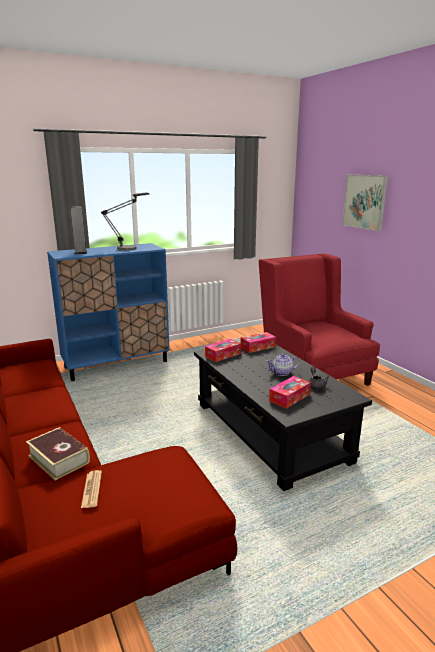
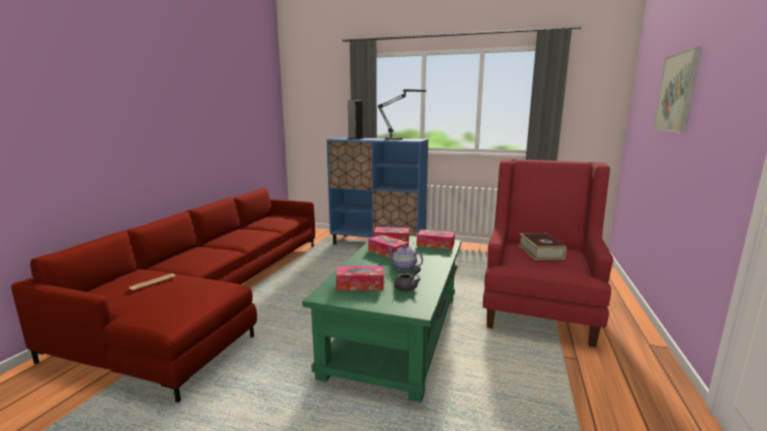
camera: 45 degrees right, 5 degrees down
(59, 459) = (183, 263): book -> book (540, 252)
(244, 365) = (388, 252): none -> tissue box
(269, 431) = (396, 332): black coffee table -> green coffee table

